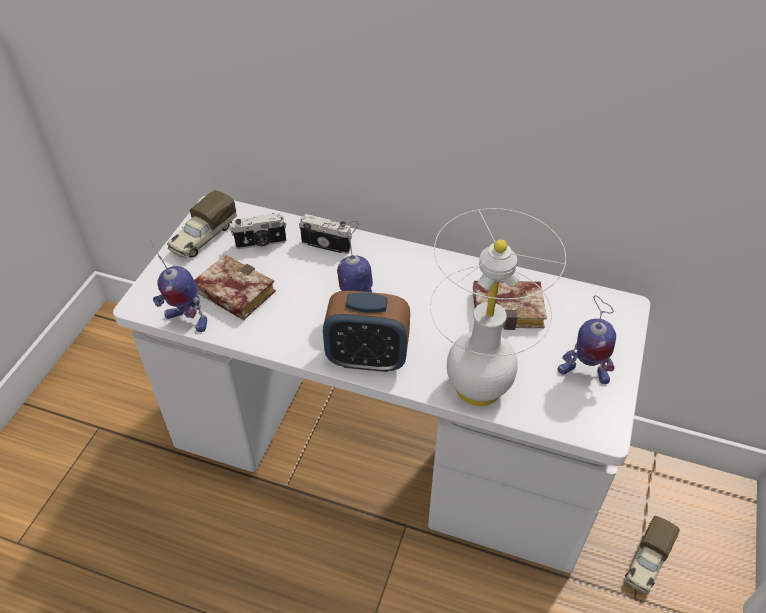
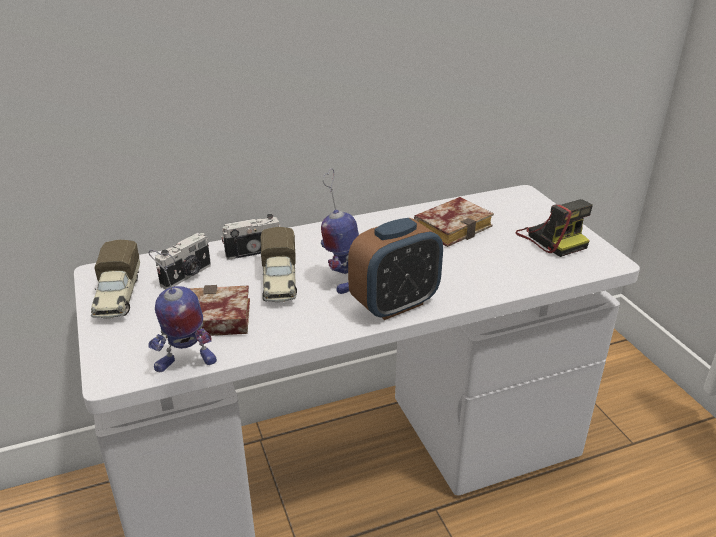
camera: 40 degrees left, 15 degrees down
(478, 388) = (501, 280): white table lamp -> none
(583, 373) = (551, 238): toy robot -> camera
(647, 562) = (614, 416): toy truck -> toy truck (279, 282)

